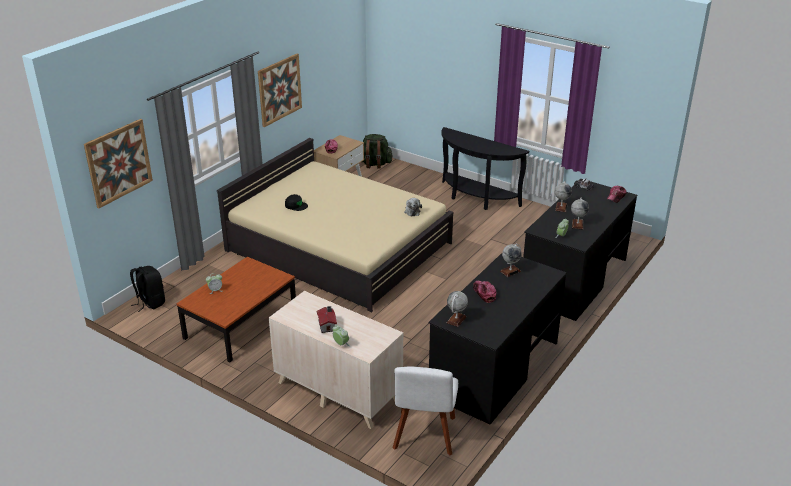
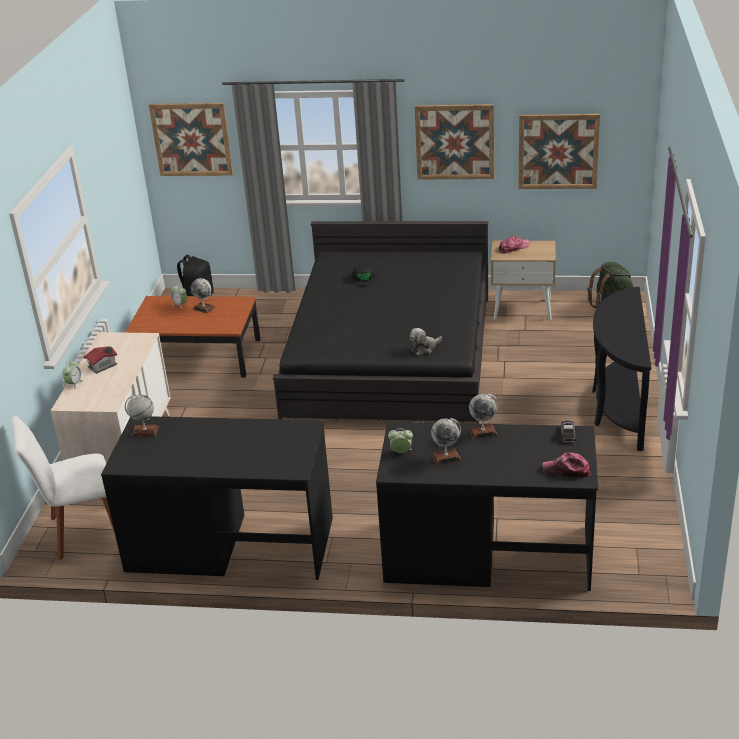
camera: 65 degrees right, 0 degrees up
(327, 74) = (558, 151): none -> picture
(338, 247) = (391, 355): beige bed -> black bed
(484, 293) = (213, 433): cap -> none
(510, 271) = (277, 438): globe -> globe (204, 308)

